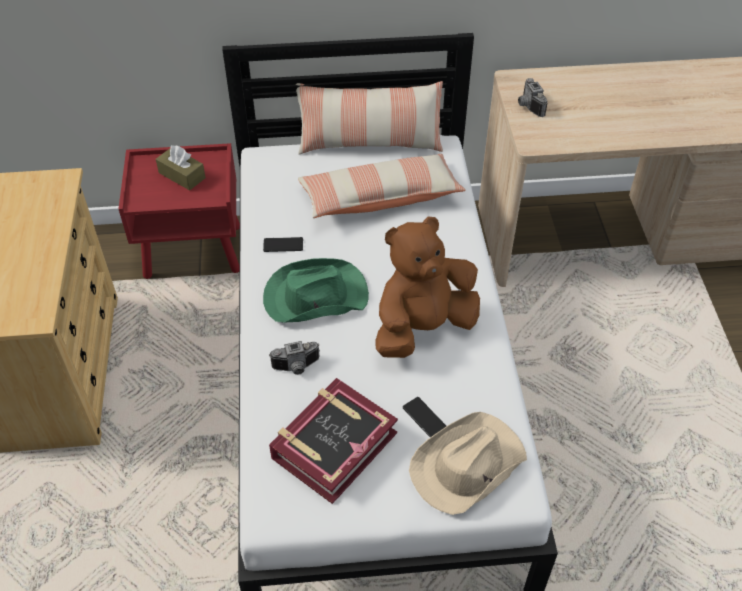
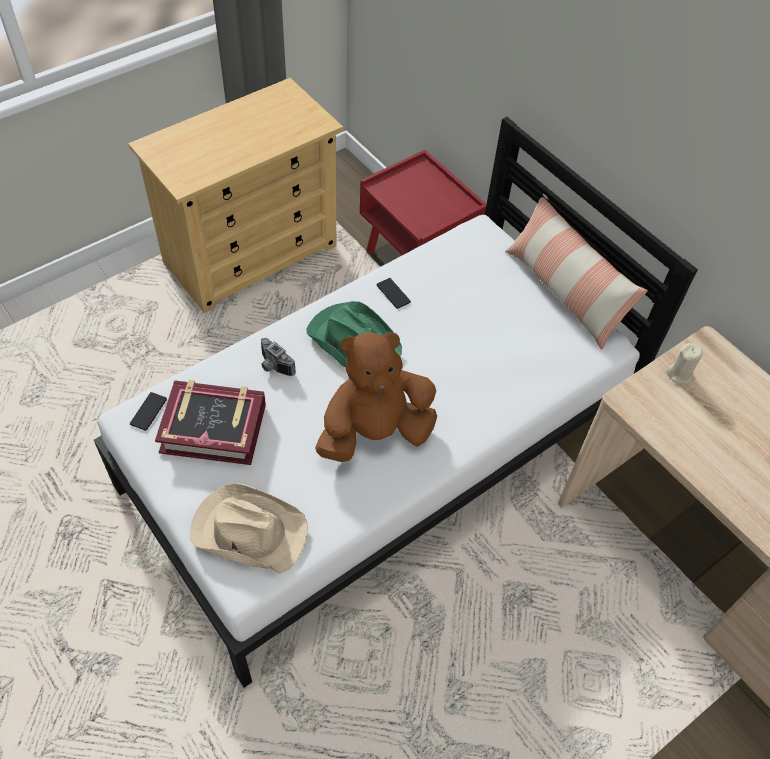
camera: 55 degrees right, 5 degrees up
(182, 175) = (428, 196): brown tissue box -> none
(380, 198) = (501, 331): pillow -> none
(423, 327) = (375, 432): brown plush toy -> brown plush toy turned 45 degrees counterclockwise
(424, 417) = (279, 477): phone -> phone (148, 411)
(528, 106) = (679, 374): camera -> beige candle

